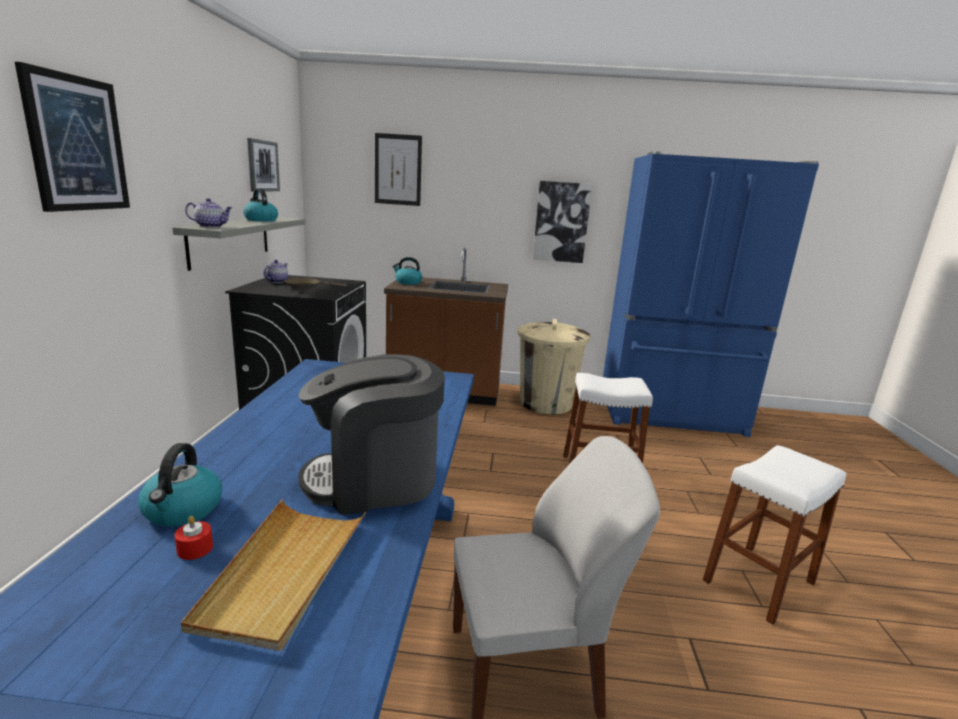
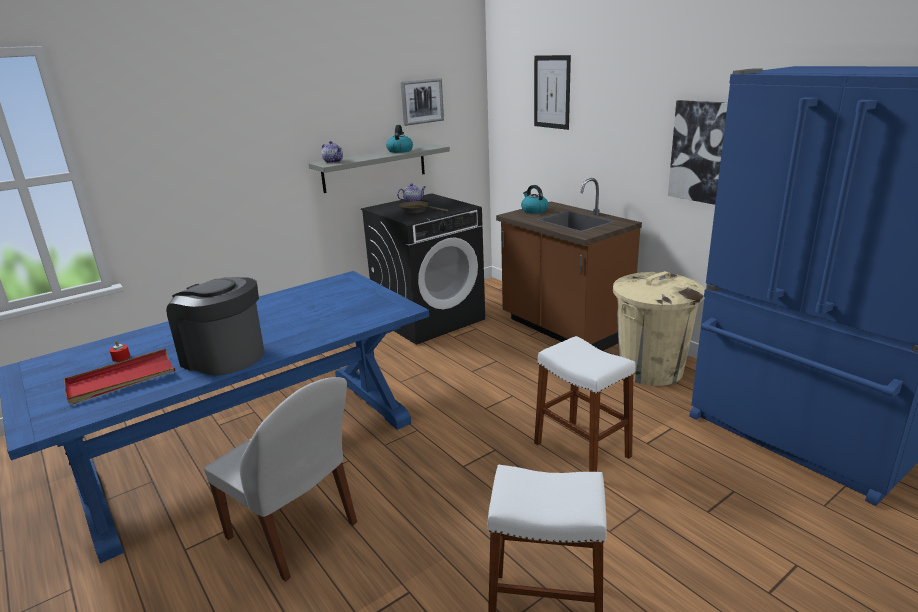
camera: 50 degrees right, 5 degrees up
(77, 144) = (226, 119): picture -> none
(183, 510) = (146, 340): kettle -> none
(284, 572) = (121, 380): beige tray -> red tray

